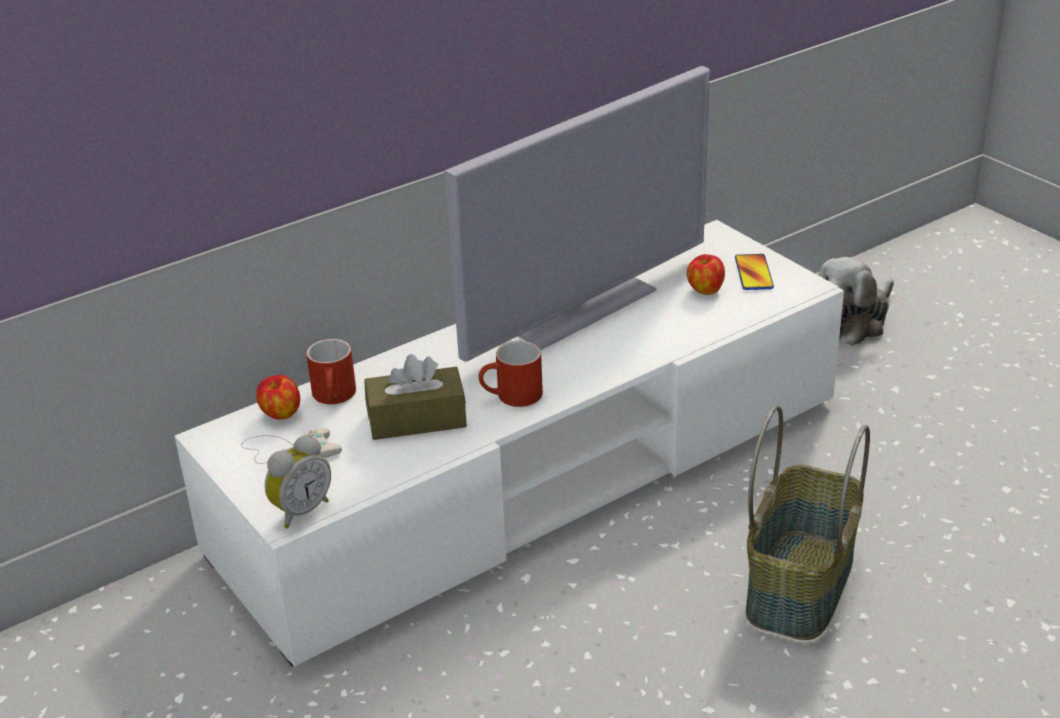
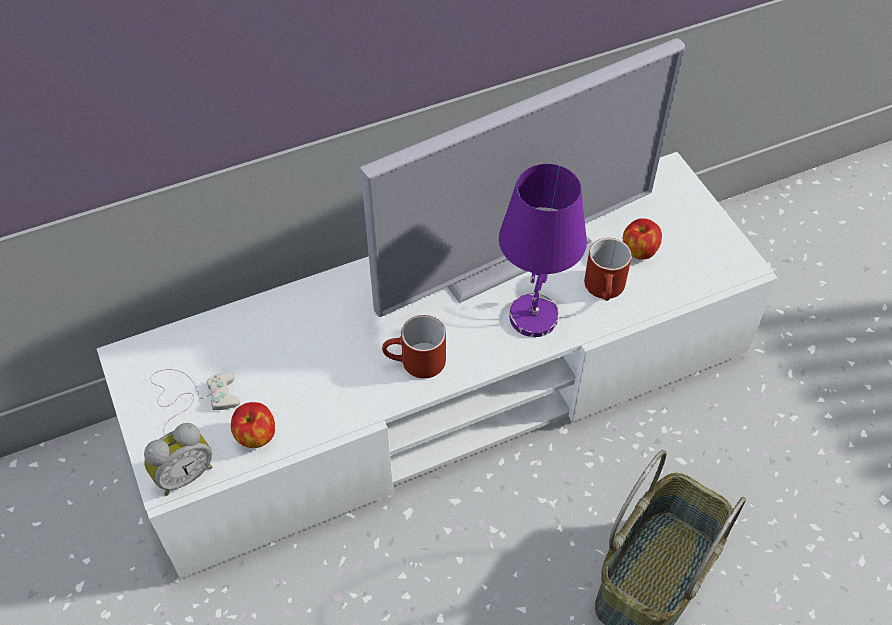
camera: 10 degrees right, 20 degrees up
(280, 414) = (197, 341): apple -> apple (256, 436)
(335, 397) = (252, 328): red mug -> red mug (606, 290)
(417, 419) = (319, 375): brown tissue box -> none
(618, 348) = (533, 315): none -> purple table lamp
(753, 273) = (693, 236): phone -> none
(854, 320) = (795, 251): plush toy -> none

